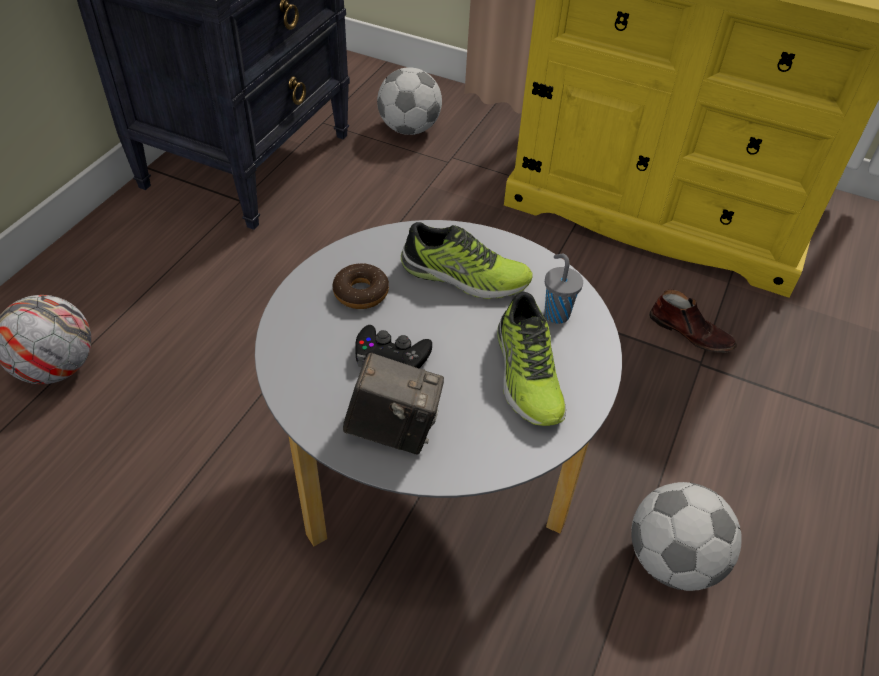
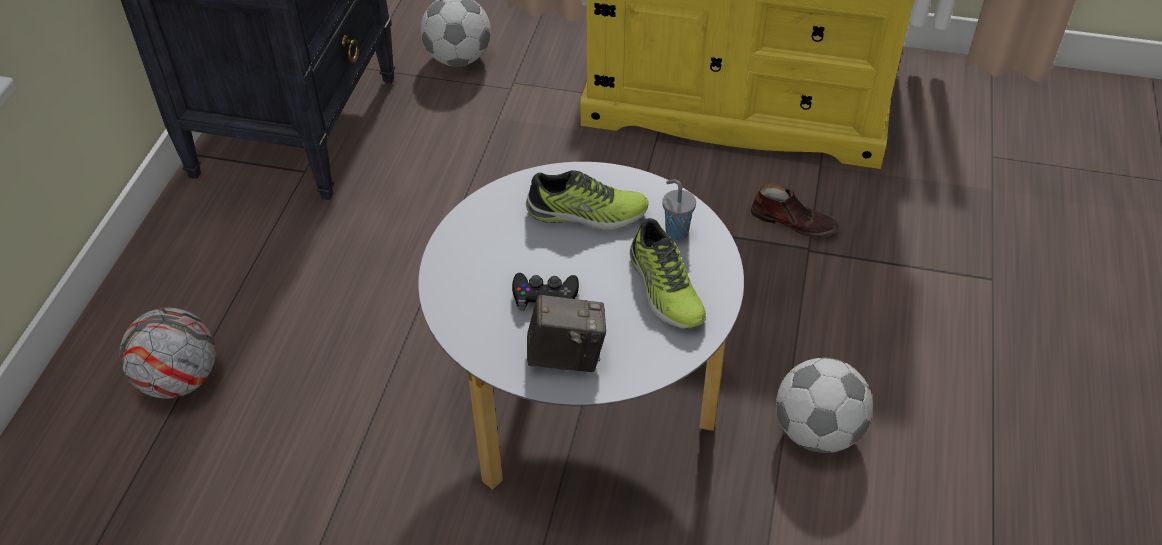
camera: 10 degrees left, 0 degrees up
(361, 292) = (499, 246): donut -> none

